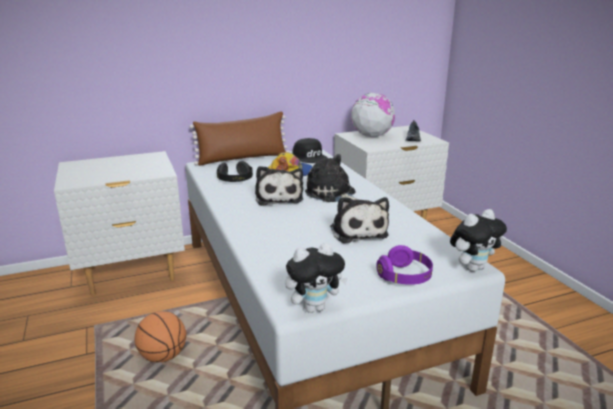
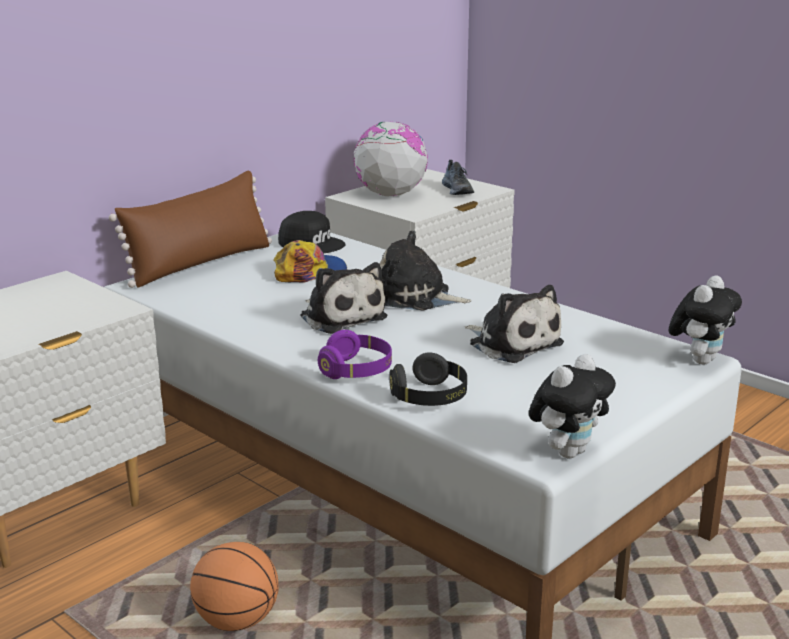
camera: 25 degrees left, 0 degrees up
(235, 180) = (235, 302): black headphones -> black headphones (429, 398)
(405, 277) = (634, 389): purple headphones -> purple headphones (356, 371)

